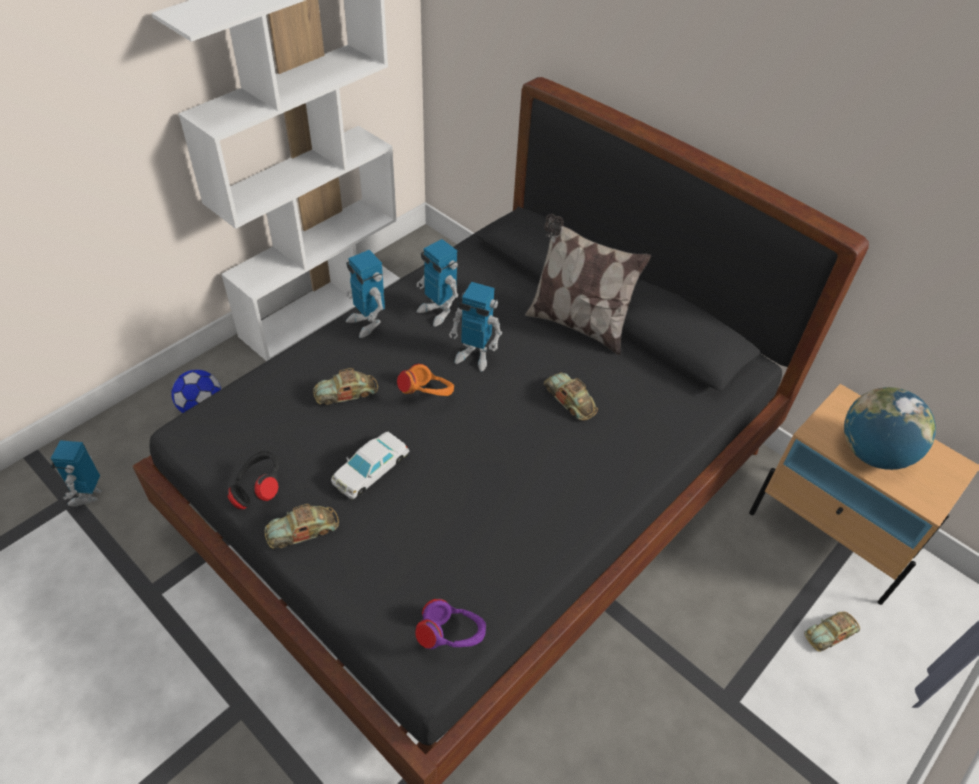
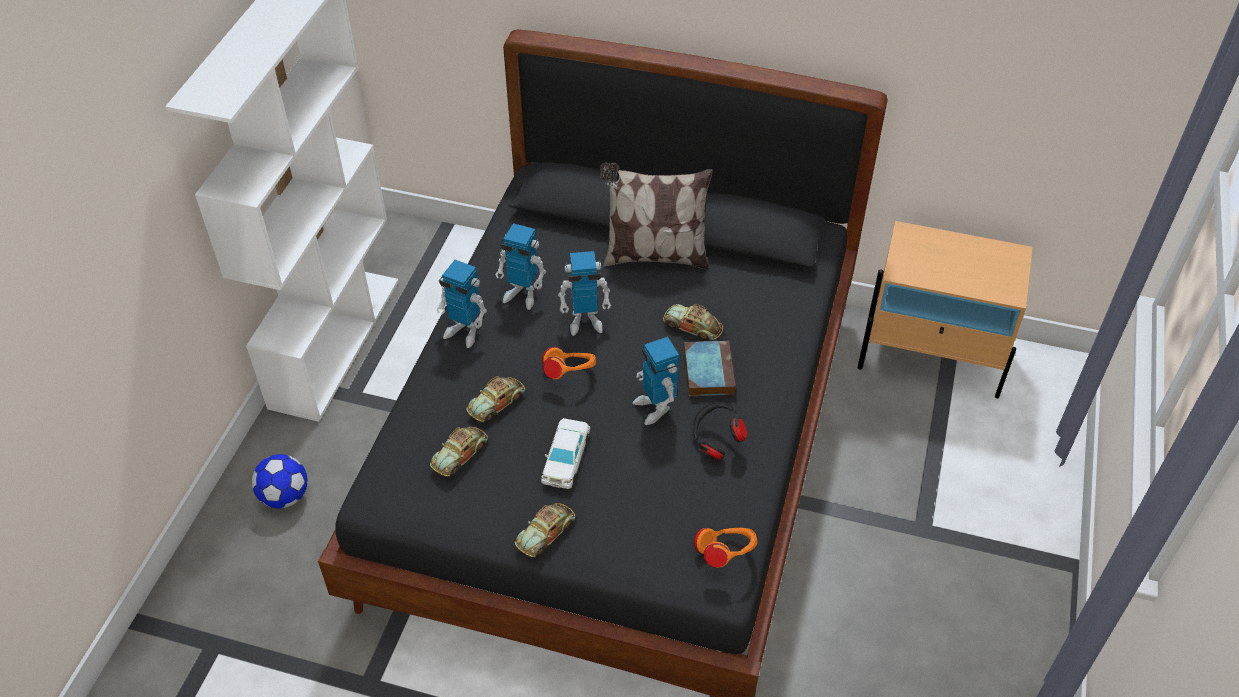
camera: 25 degrees left, 0 degrees up
(88, 494) = (230, 630): toy robot -> toy robot (655, 408)
(259, 490) = (482, 518): black headphones -> black headphones (716, 440)
(452, 637) = (725, 554): purple headphones -> orange headphones
(556, 447) = (708, 371): none -> book
(830, 633) = (972, 438): toy car -> toy car (459, 454)
(872, 453) = (950, 270): globe -> none

